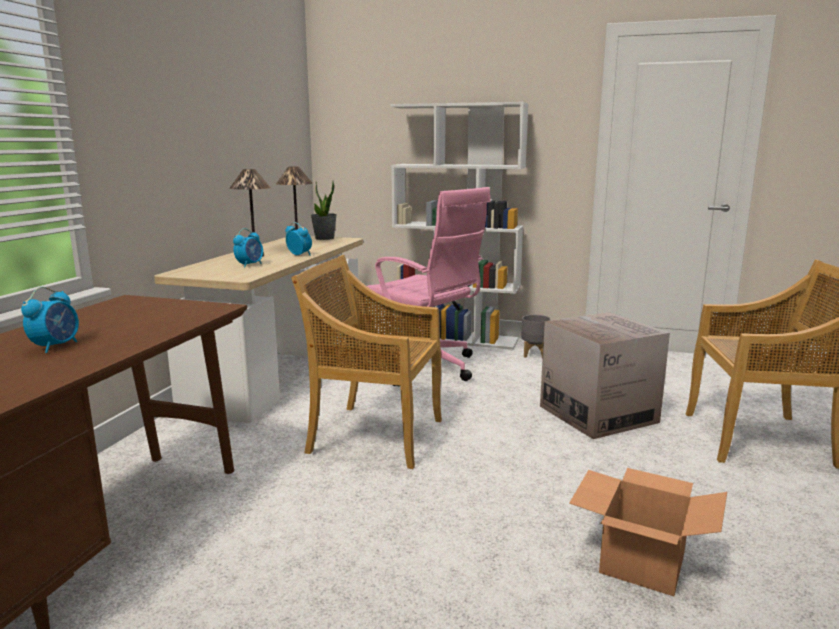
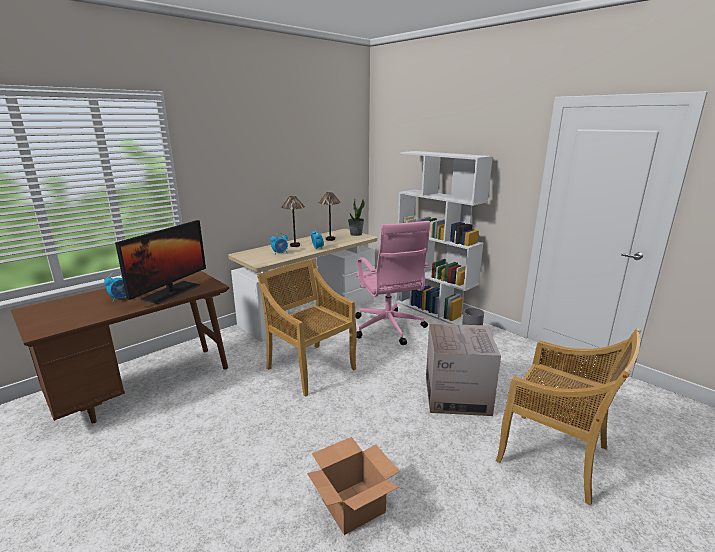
camera: 30 degrees right, 5 degrees up
(150, 324) = (171, 292): none -> monitor

